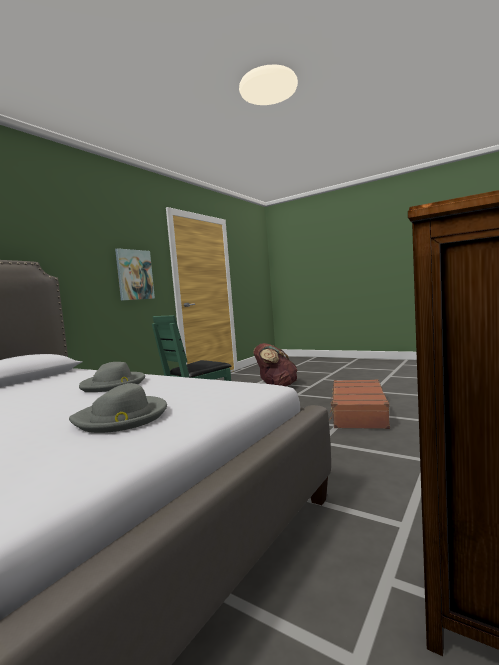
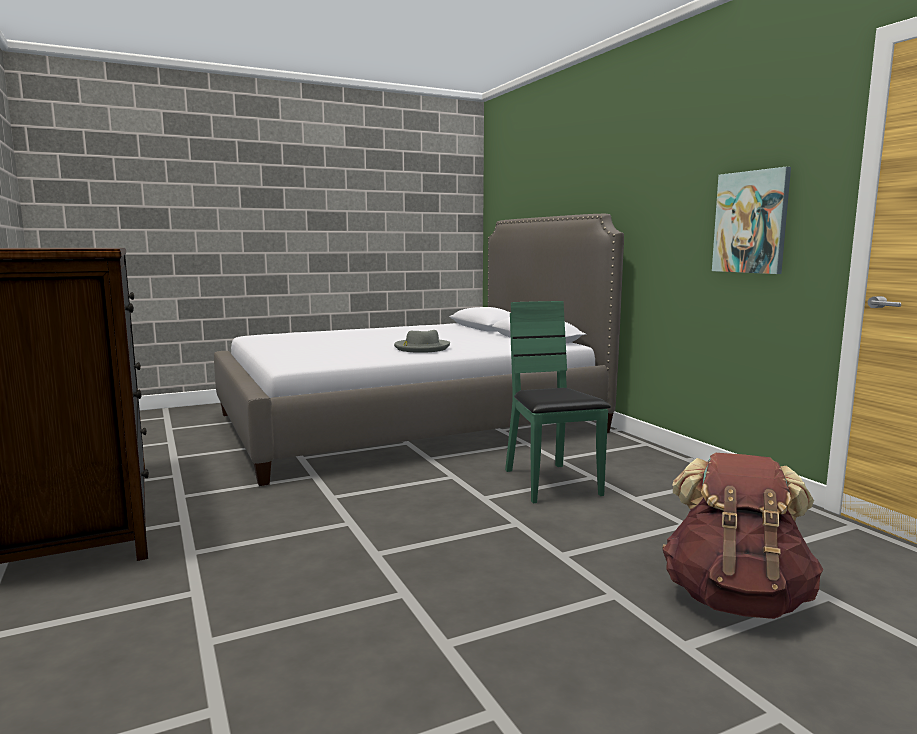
camera: 120 degrees right, 5 degrees up
(122, 418) = (316, 346): grey hat -> none
(358, 413) = (389, 595): brown suitcase -> none

